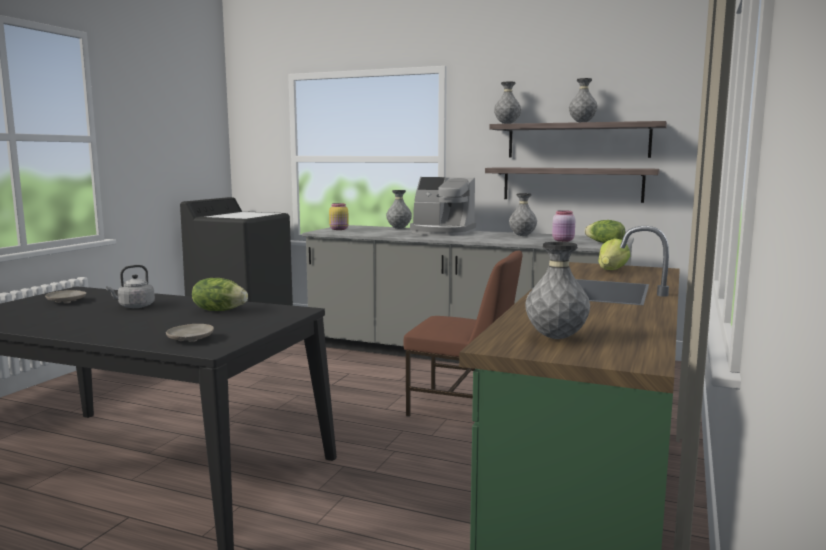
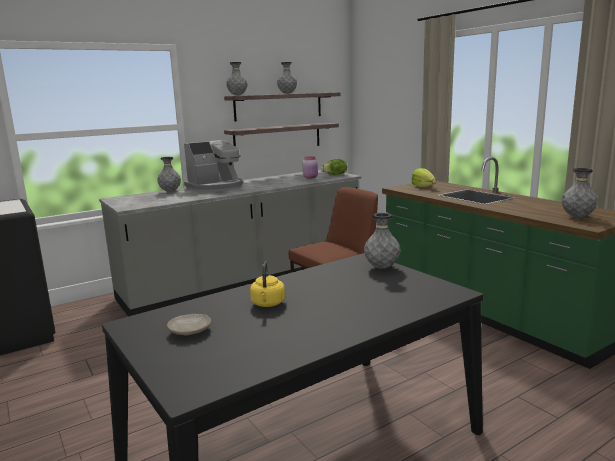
camera: 55 degrees left, 5 degrees up
(134, 306) = (268, 304): grey kettle -> yellow kettle
(190, 339) = (420, 295): beige plate -> none
(219, 310) = (330, 278): lettuce -> none
(339, 229) = (129, 202): yellow jar -> none
(522, 236) = (274, 179): grey vase -> grey vase (381, 268)

